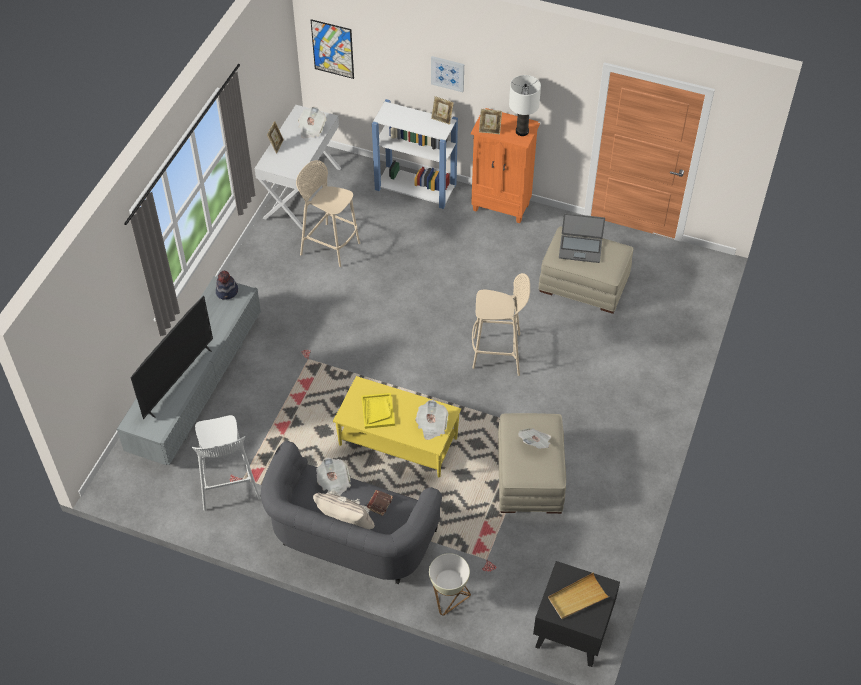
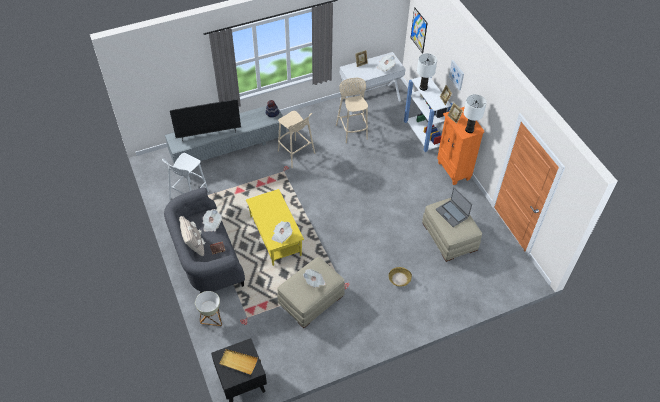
camera: 45 degrees right, 0 degrees up
(378, 411) = (267, 210): yellow tray -> none
(400, 121) = (423, 87): none -> white table lamp
(498, 354) = (366, 235): beige stool -> beige stool (295, 153)
(591, 372) = (399, 279): none -> basket

